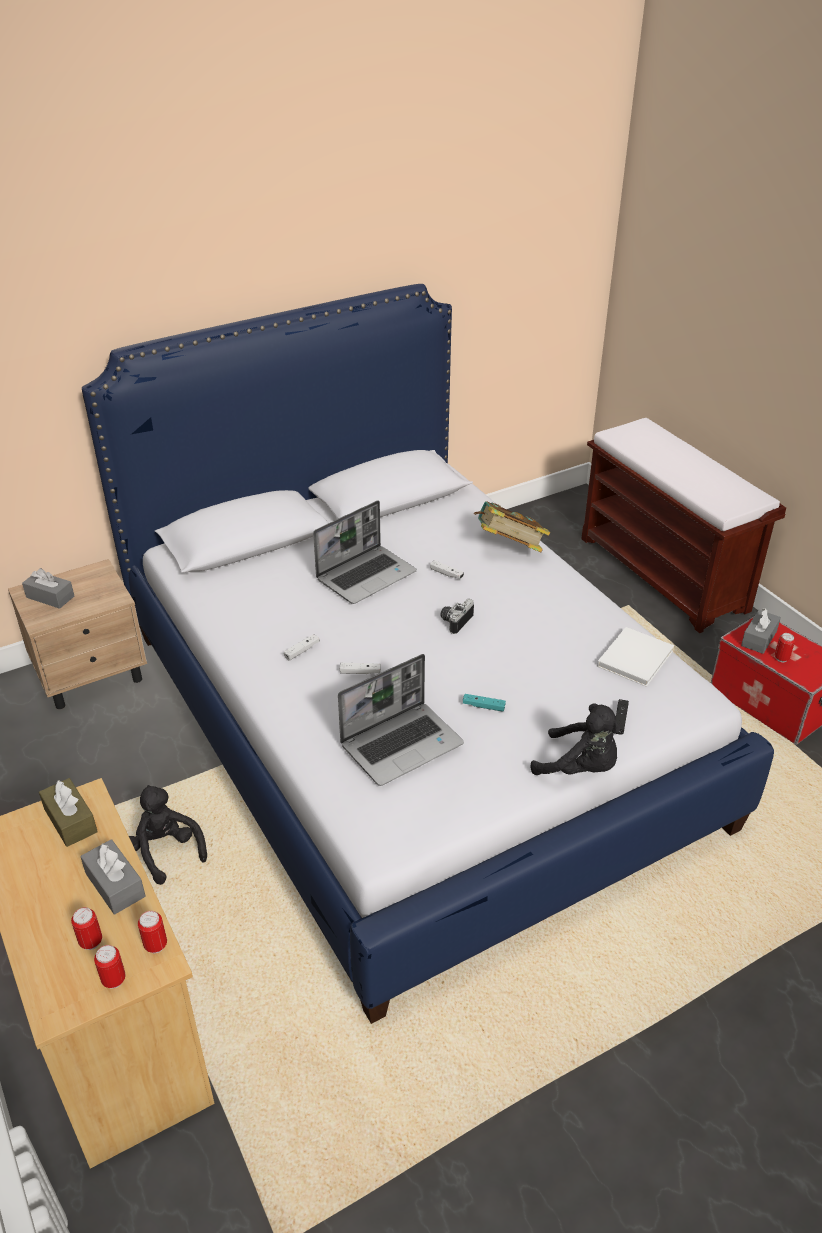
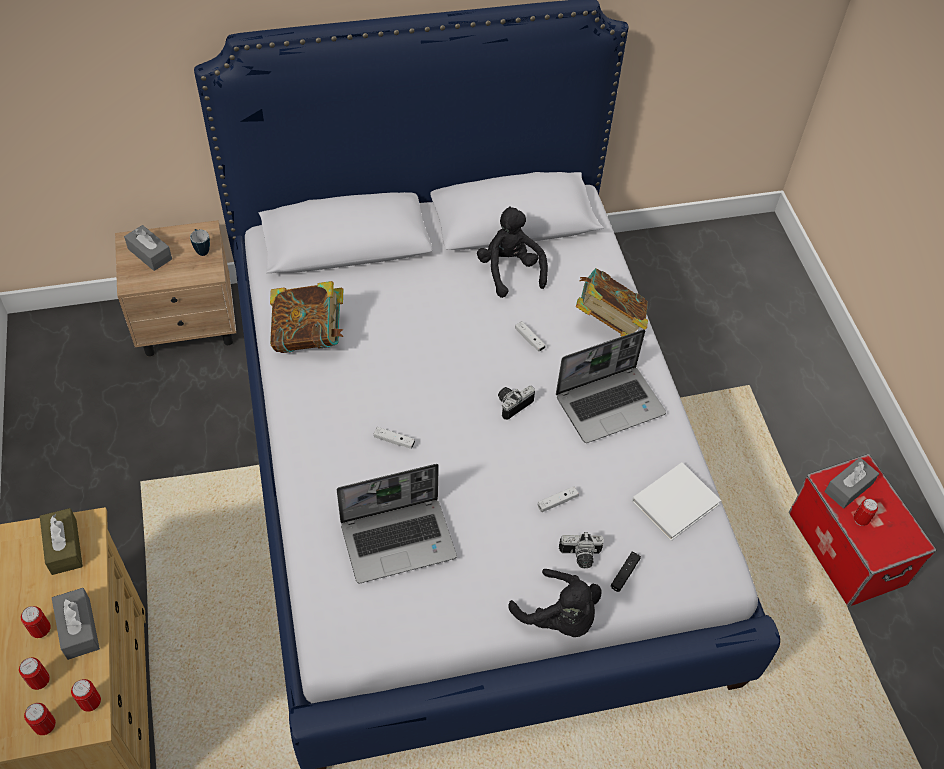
camera: 15 degrees right, 15 degrees up
(74, 897) = (41, 630): none -> can
(101, 583) = (201, 249): none -> mug
(166, 851) = (193, 541): black plush toy -> black plush toy (510, 271)
(242, 614) = (309, 336): none -> book
(302, 651) = (349, 398): white game controller -> white game controller (557, 502)
(366, 575) = (448, 320): laptop -> laptop (610, 404)
(483, 706) = (497, 517): turquoise game controller -> none
(574, 717) = (580, 557): none -> camera
(664, 574) = (807, 355): brown bench -> none

